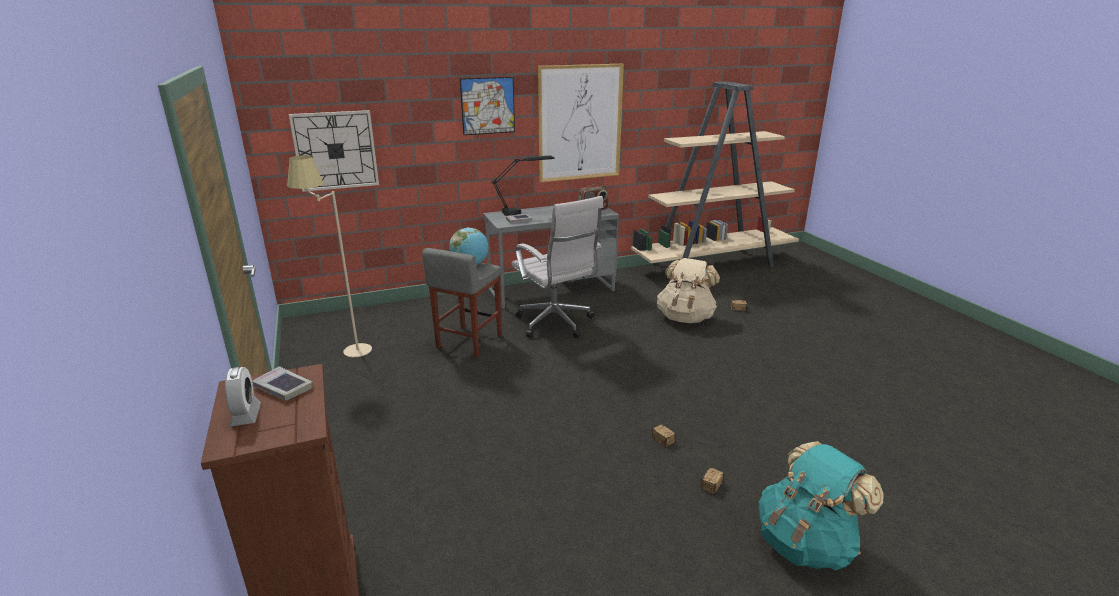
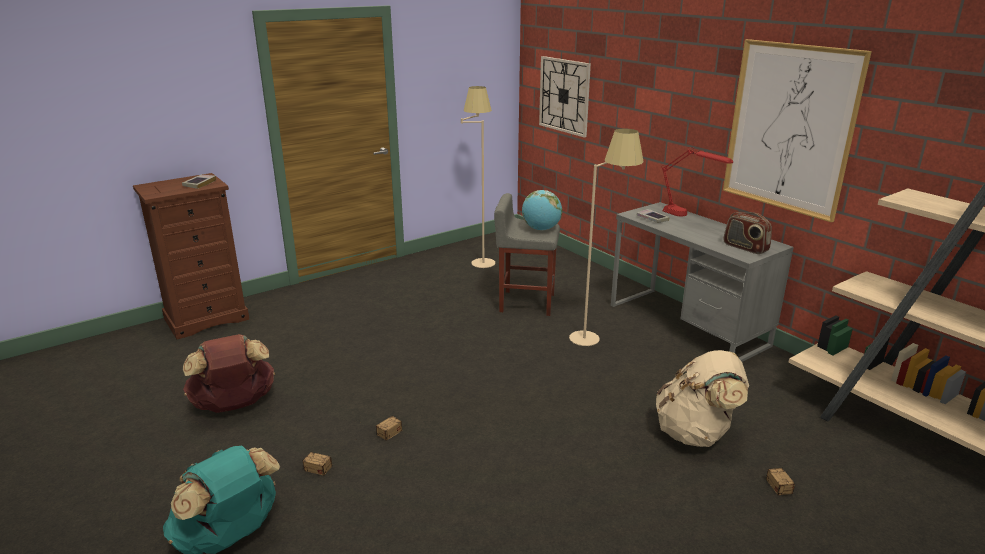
camera: 75 degrees right, 0 degrees up
(245, 415) = (173, 183): alarm clock -> none
(488, 106) = (685, 80): picture -> none
(524, 211) = (688, 217): black table lamp -> red table lamp
(556, 324) = (598, 341): white office chair -> beige floor lamp
(585, 552) = (234, 405): none -> brown backpack

